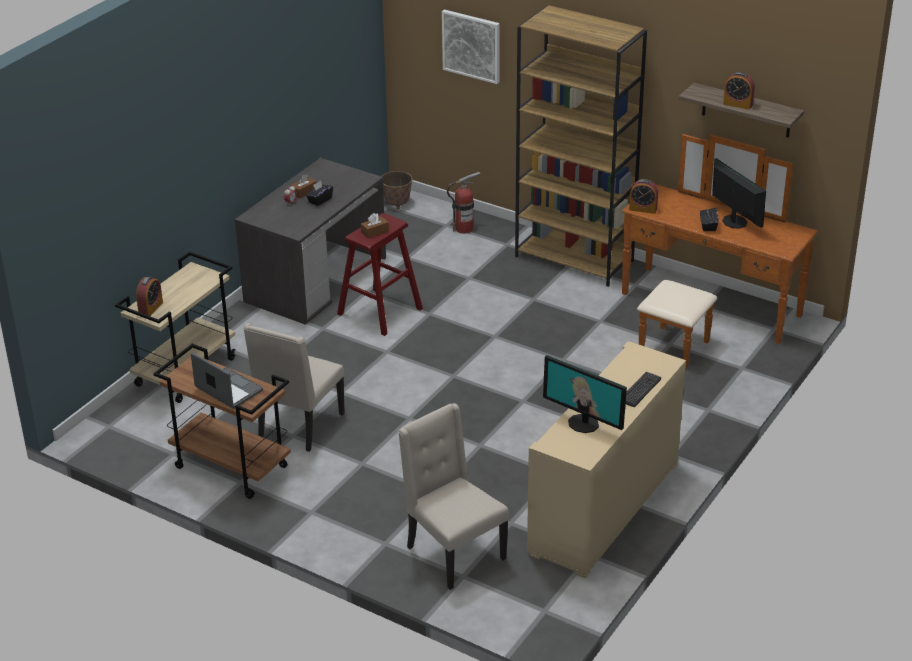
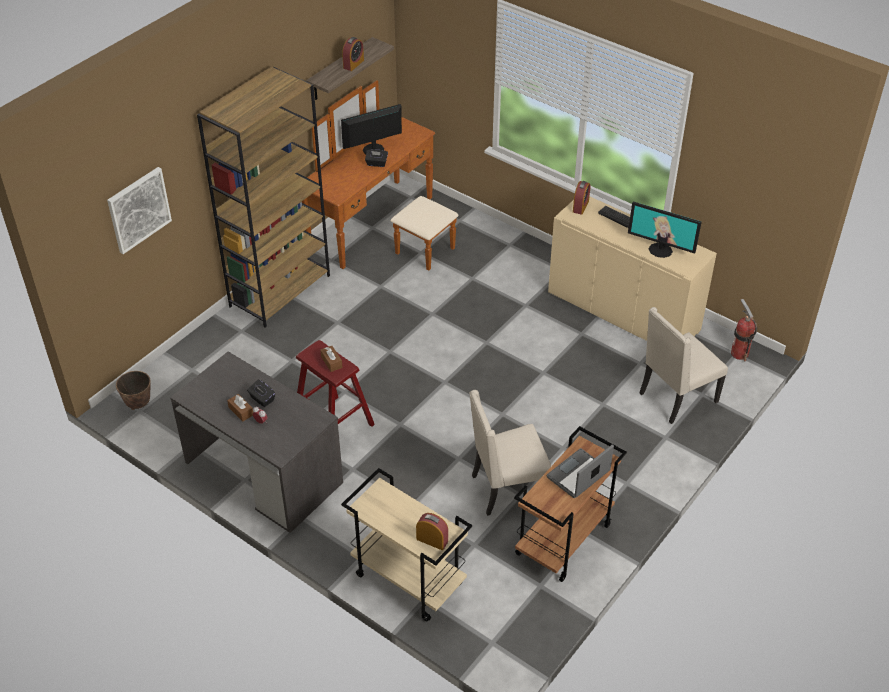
camera: 85 degrees left, 10 degrees up
(299, 426) = (507, 489): beige chair -> beige chair turned 135 degrees clockwise
(464, 229) = (203, 357): fire extinguisher -> fire extinguisher (739, 353)
(584, 423) = (660, 250): monitor -> monitor turned 75 degrees clockwise
(643, 209) = (340, 193): alarm clock -> alarm clock (580, 206)

